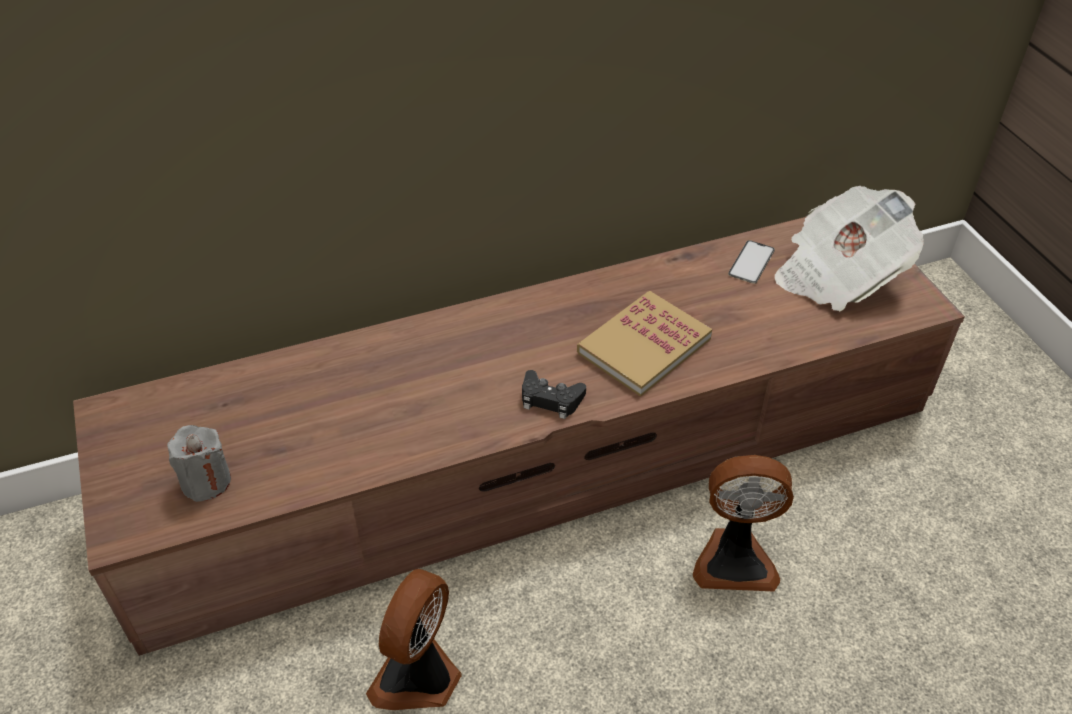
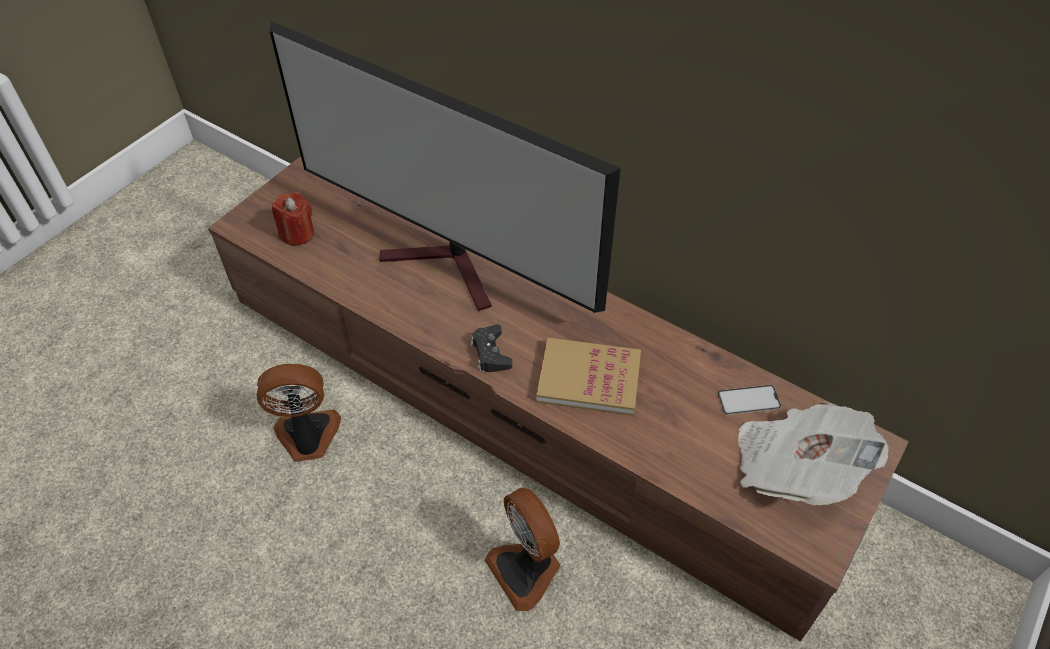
camera: 55 degrees right, 5 degrees up
(206, 481) = (297, 233): grey candle -> red candle
(405, 374) = (450, 267): none -> television

